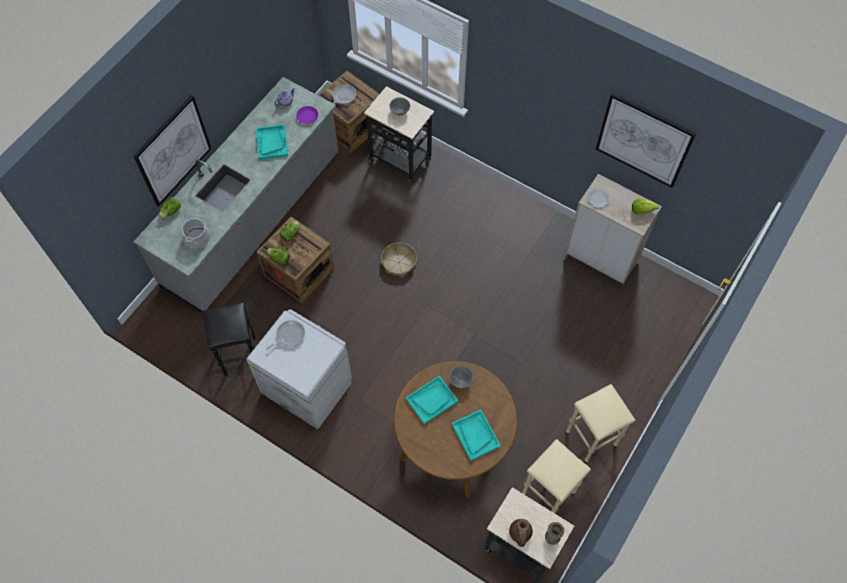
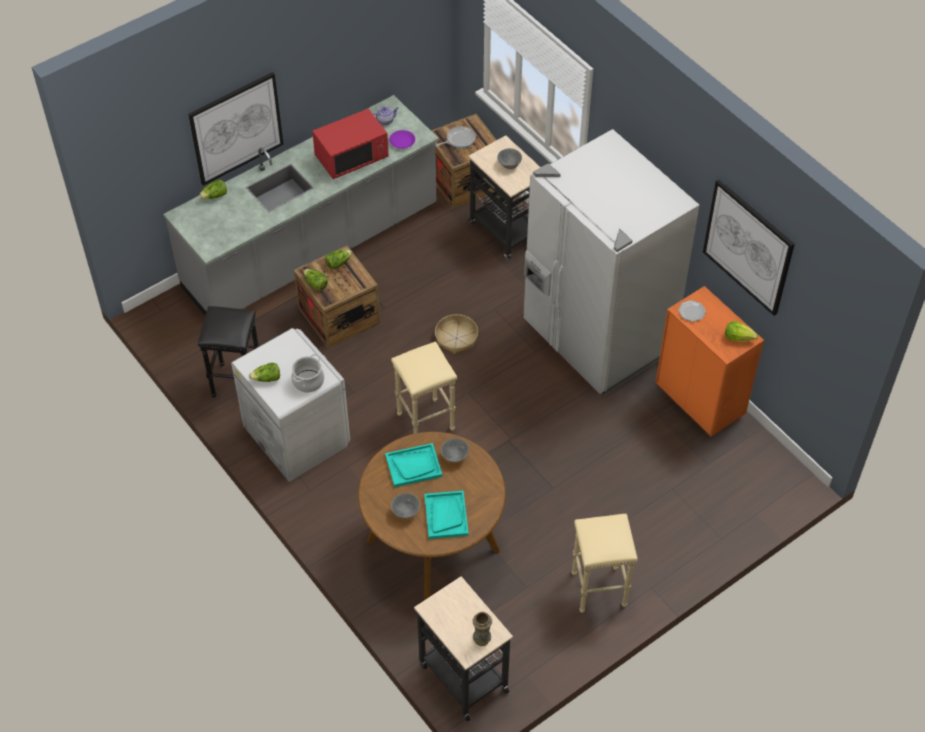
camera: 20 degrees right, 10 degrees down
(197, 238) = (230, 229): cooking pot -> cooking pot (308, 381)
(272, 142) = (351, 157): turquoise tray -> red microwave
(282, 364) = (267, 378): none -> lettuce
(289, 335) = (286, 353): frying pan -> none
(441, 443) = (405, 512): none -> grey bowl
(505, 227) = (597, 337): none -> white fridge
(520, 534) = (448, 624): brown teapot -> none
(549, 493) = (521, 631): beige stool -> beige stool (425, 422)
(602, 257) = (700, 402): beige cabinet -> orange cabinet

